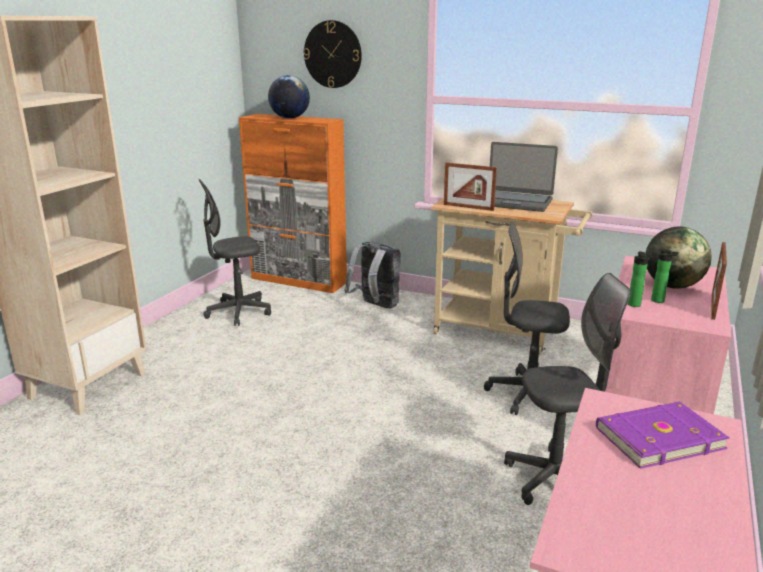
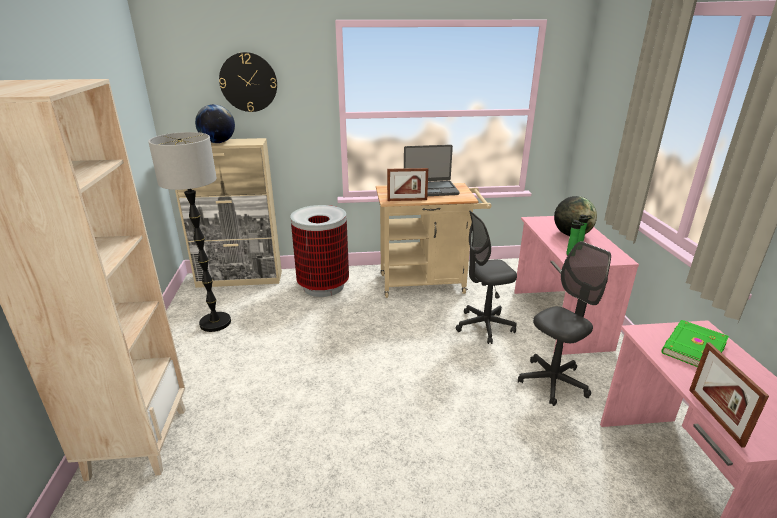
camera: 30 degrees left, 5 degrees up
(238, 312) = (215, 323): grey office chair -> floor lamp
(299, 281) = (240, 279): orange cabinet -> beige cabinet
(375, 306) = (323, 286): grey backpack -> trash can
(657, 437) = (692, 347): purple book -> green book
(713, 306) = (606, 244): picture frame -> picture frame (715, 416)

